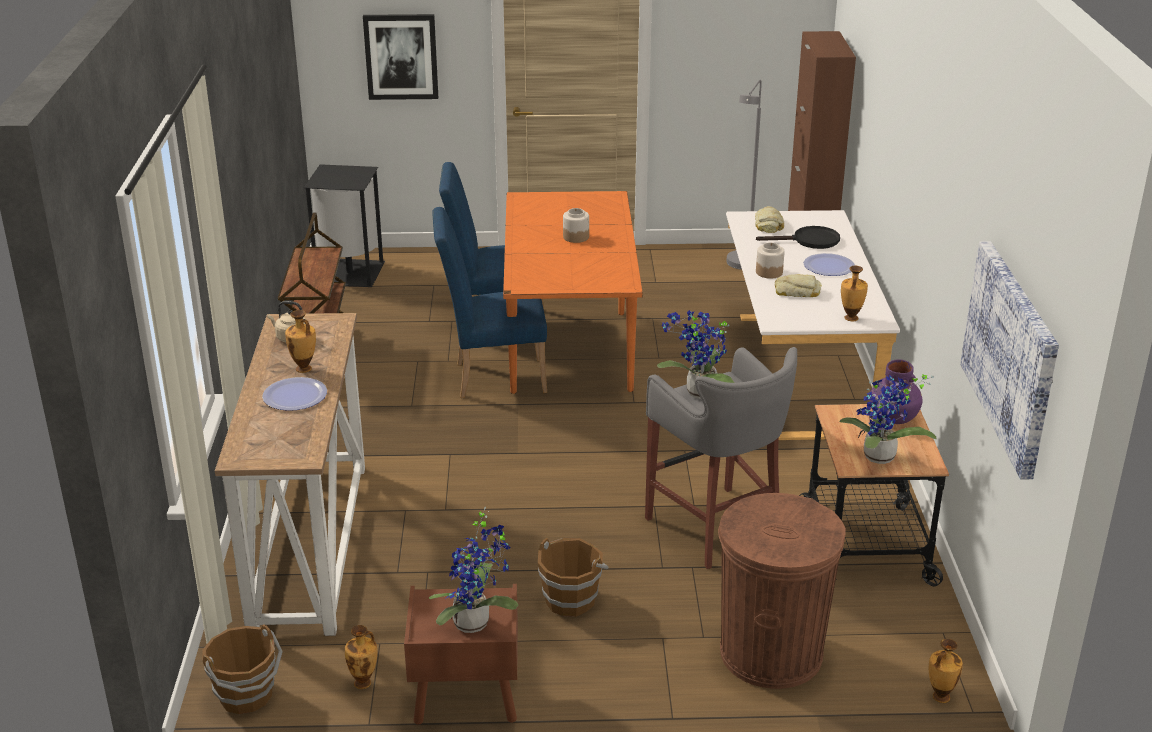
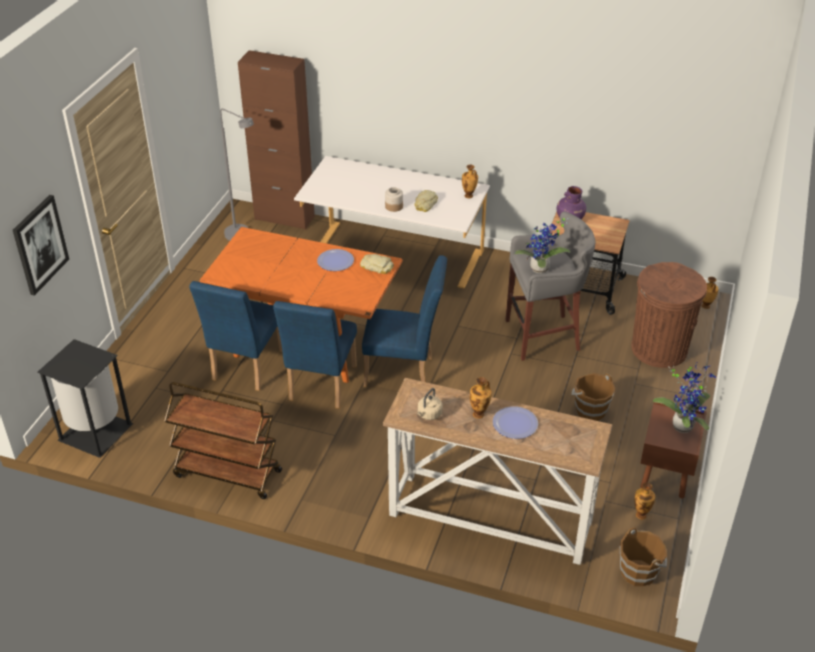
camera: 70 degrees left, 10 degrees up
(556, 429) = (405, 372): none -> blue chair
(576, 237) = (302, 265): jar -> none
(768, 224) = (326, 188): bread -> bread (377, 266)
(809, 241) = (360, 180): black frying pan -> none
(829, 266) = (399, 184): plate -> plate (335, 261)
(880, 459) = (608, 235): potted plant -> none
(1012, 355) = (678, 140): picture -> none

